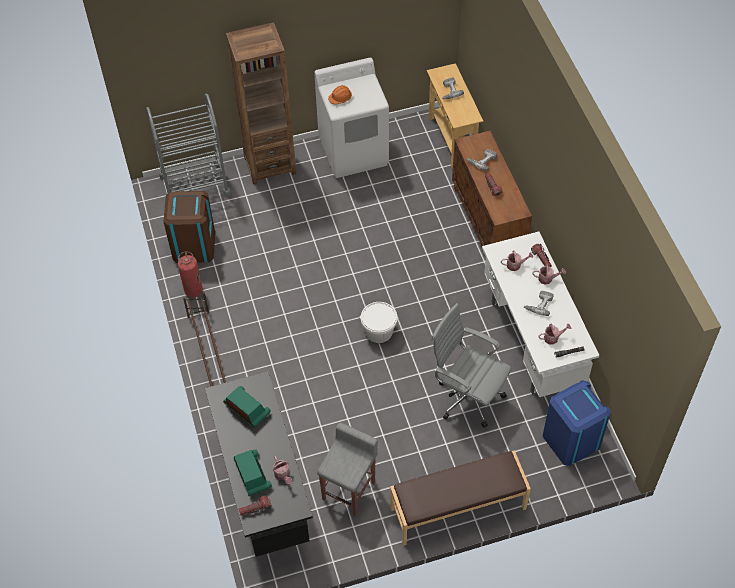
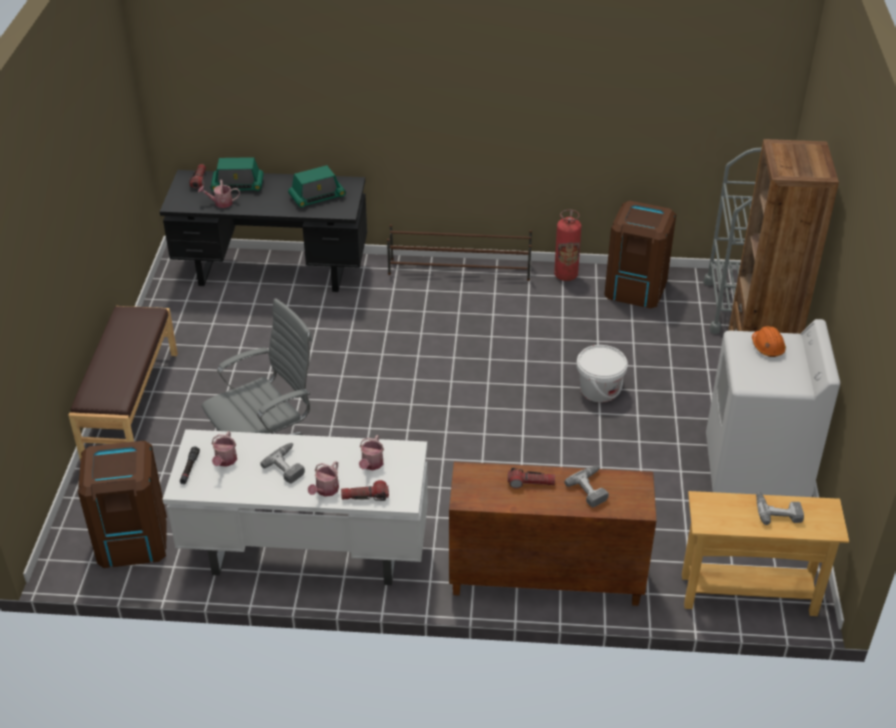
camera: 110 degrees right, 15 degrees down
(349, 490) = (221, 329): grey stool -> none
(379, 331) = (417, 408): white bucket -> white bucket (599, 389)
(571, 440) = (132, 539): blue trash can -> brown trash can

